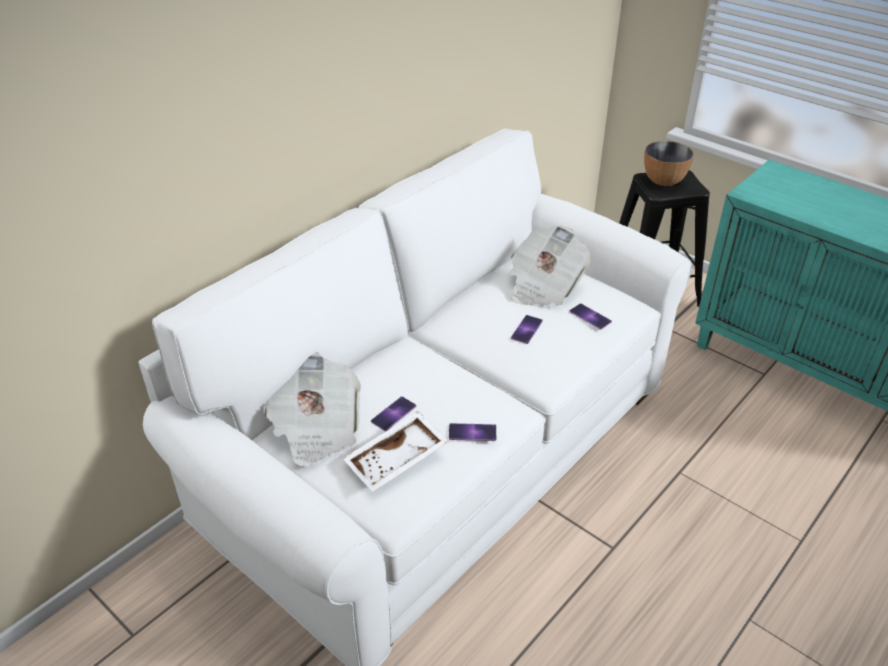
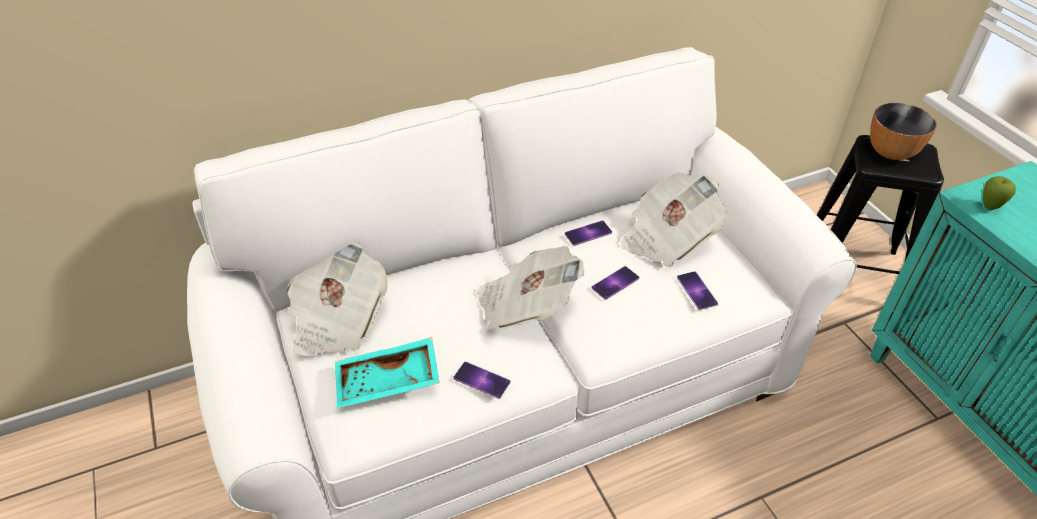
camera: 25 degrees right, 5 degrees up
(393, 414) = (418, 330): phone -> phone (588, 233)
(397, 460) = (388, 383): white tray -> turquoise tray
(469, 367) = (526, 306): none -> newspaper
(763, 196) = (989, 207): none -> apple

